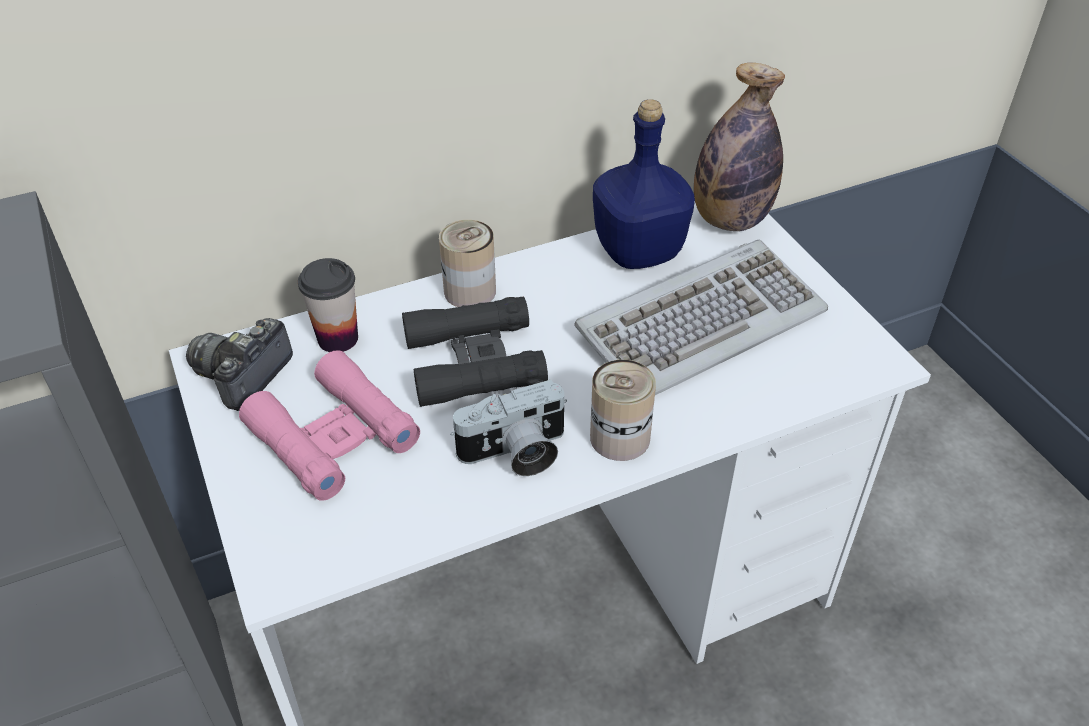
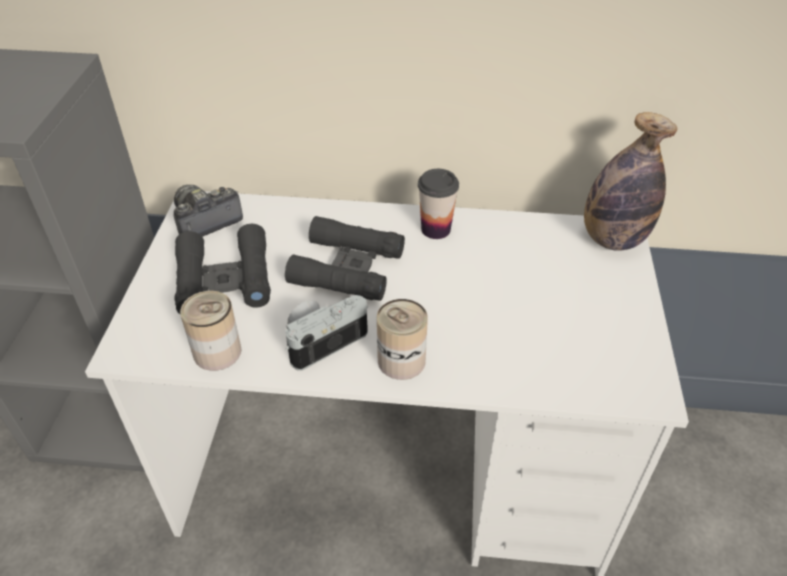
camera: 30 degrees right, 0 degrees up
(333, 436) = (224, 279): pink binoculars -> black binoculars
(338, 338) = (276, 220): cup -> cup (436, 229)
(470, 291) = (382, 221): can -> can (217, 352)
(515, 453) = (323, 340): camera -> camera turned 135 degrees clockwise
(637, 252) = (521, 237): blue bottle -> none
(700, 323) = (527, 305): keyboard -> none

